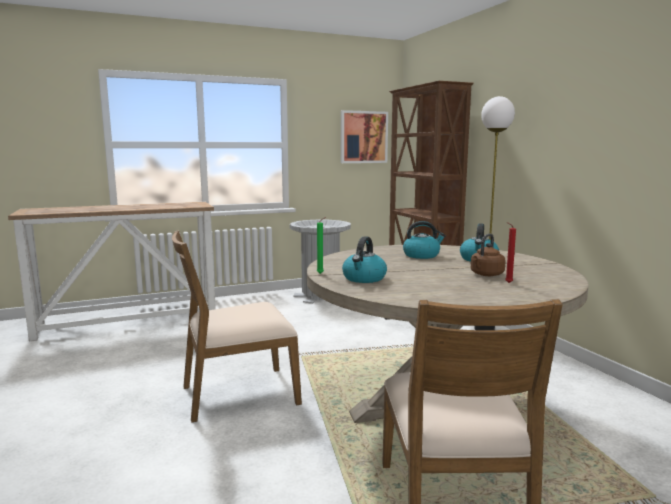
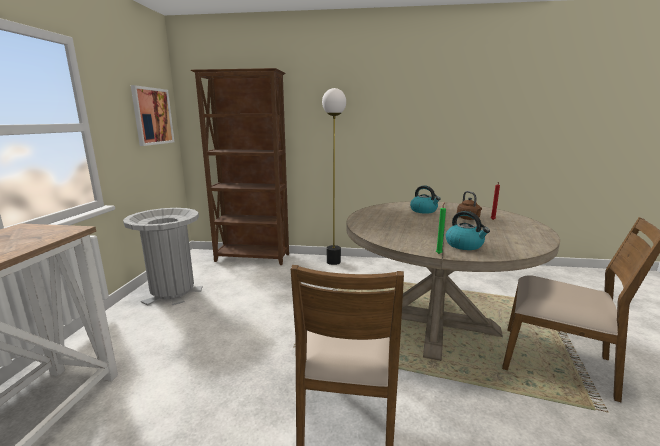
camera: 60 degrees left, 5 degrees up
(422, 255) = (398, 218): kettle -> none

